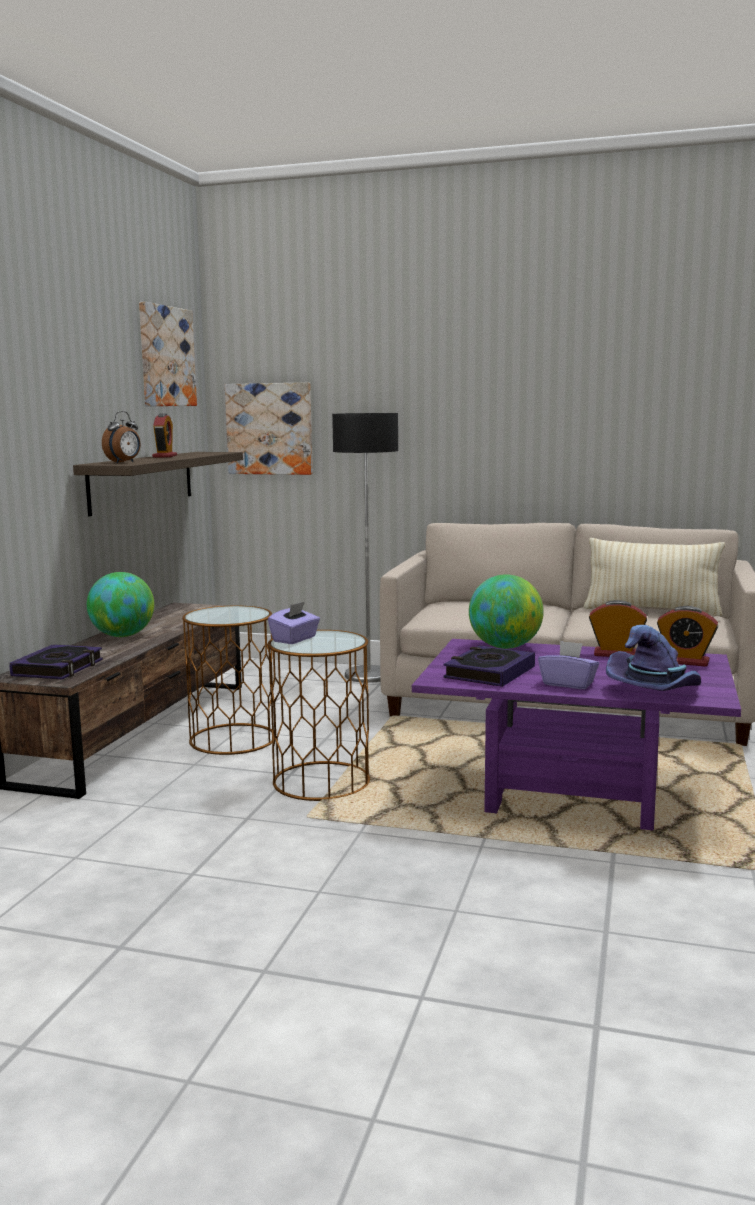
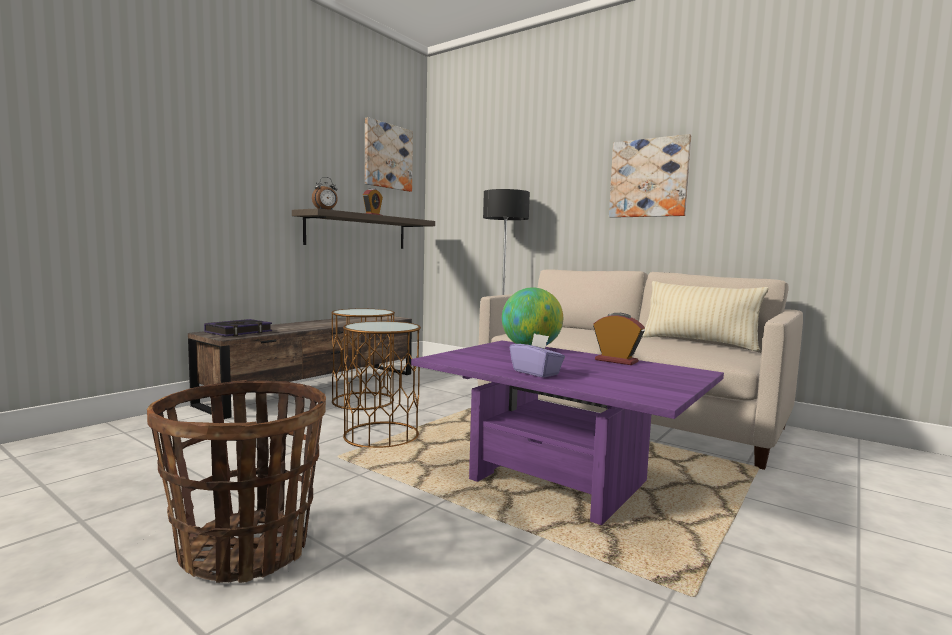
camera: 20 degrees right, 5 degrees down
(122, 636) = (312, 323): globe -> none
(270, 429) = (458, 208): picture -> picture (649, 178)
(295, 639) = (369, 323): purple tissue box -> none
(351, 927) = (246, 549): none -> basket
(489, 673) = (485, 359): book -> none
(655, 691) = (606, 387): purple hat -> none
(685, 661) = (673, 372): alarm clock -> none

